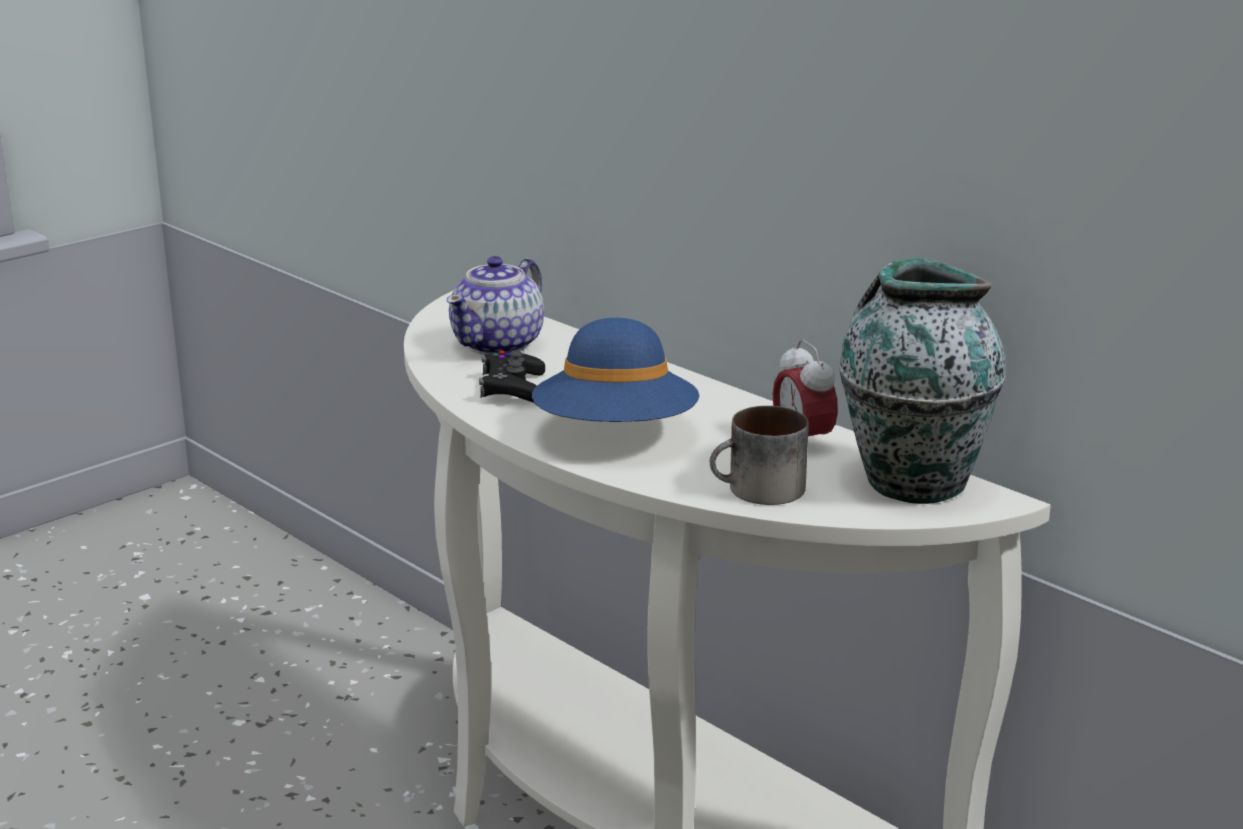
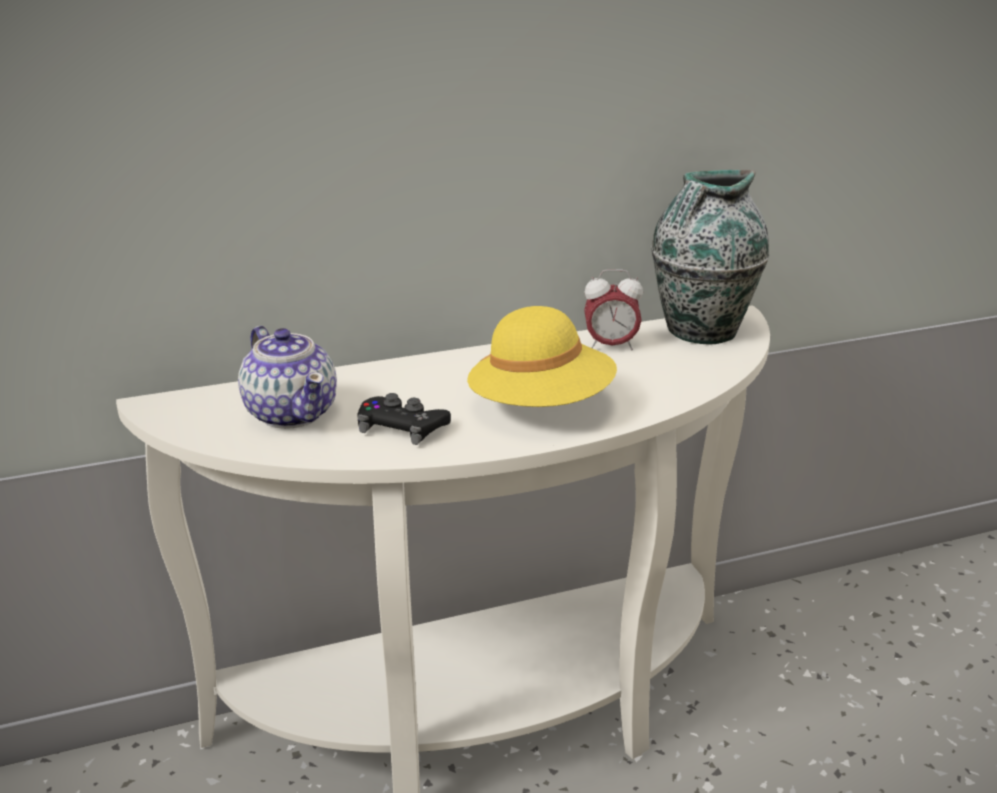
camera: 65 degrees left, 5 degrees up
(616, 434) = (541, 406): blue hat -> yellow hat
(758, 492) = (684, 380): mug -> none

